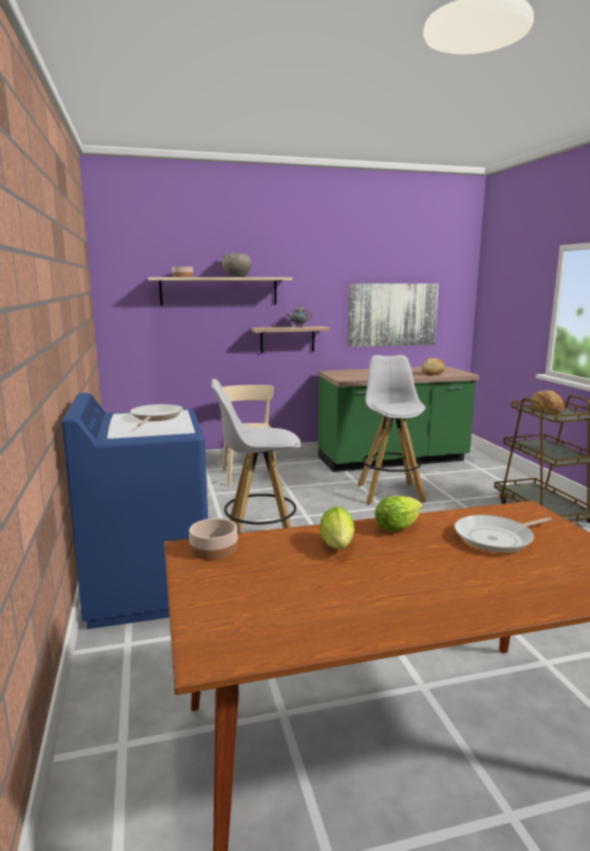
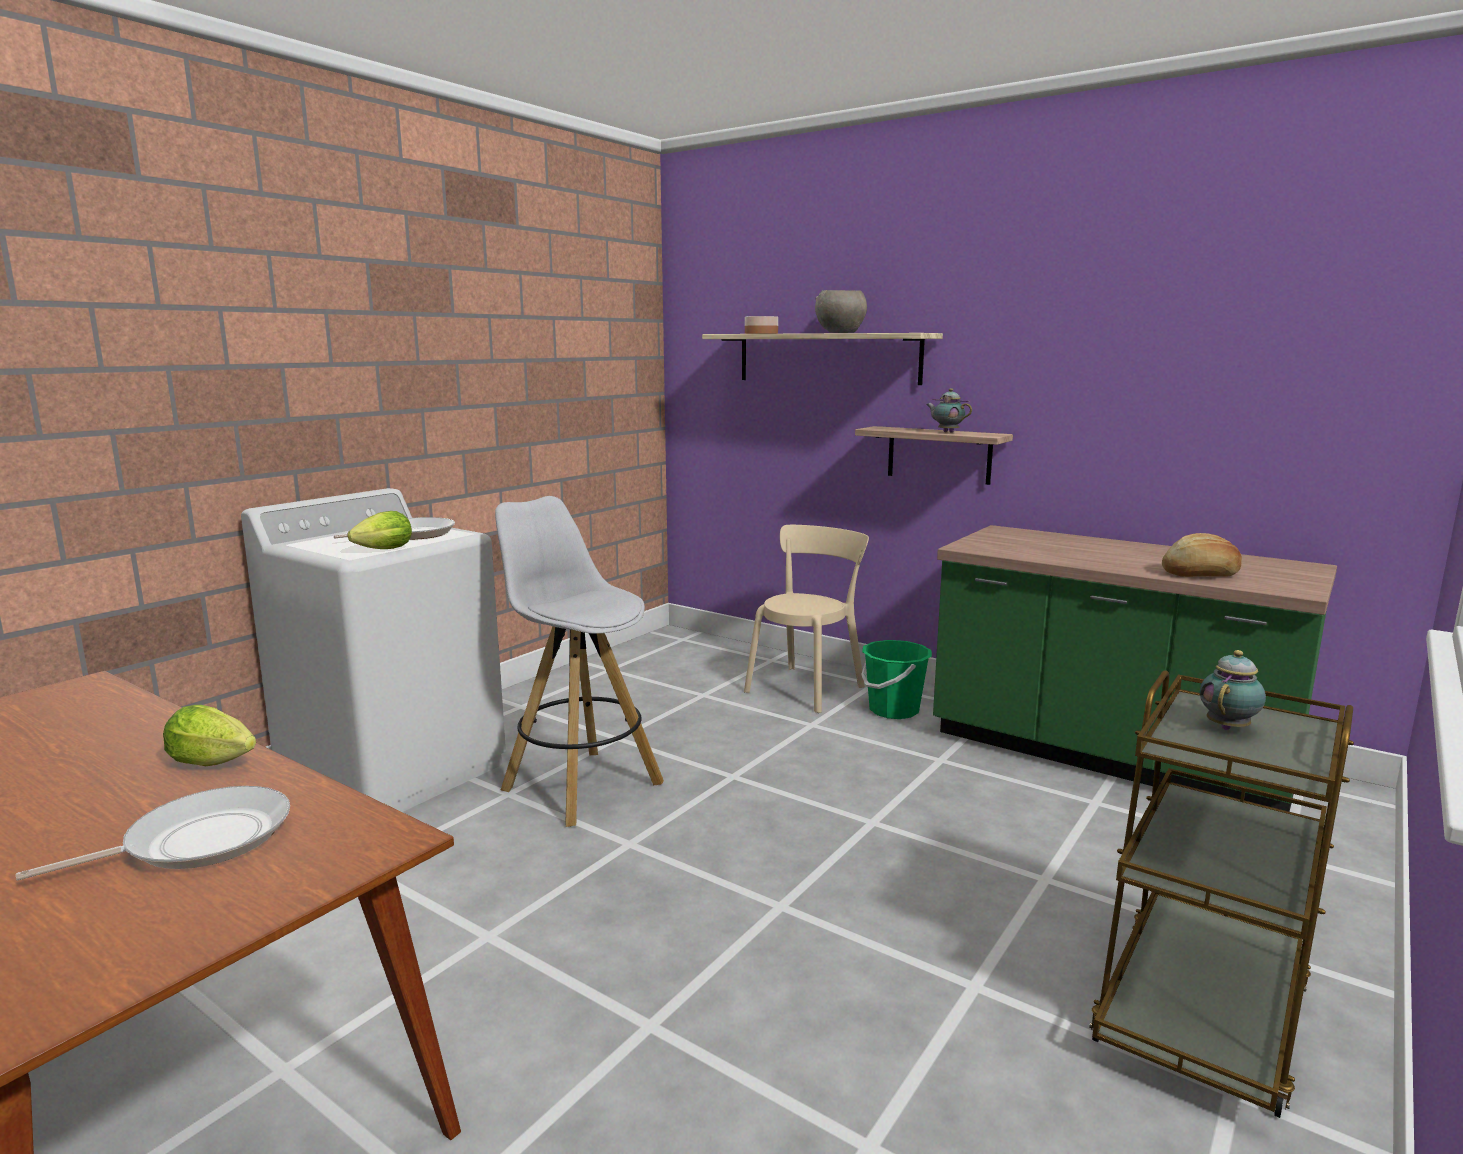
camera: 50 degrees right, 0 degrees up
(148, 589) = (395, 770): blue washing machine -> white washing machine
(214, 548) = (85, 694): bowl -> none
(301, 471) = (893, 710): none -> green bucket
(338, 547) = (112, 747): lettuce -> lettuce (381, 550)
(390, 493) = (947, 805): white stool -> none
(392, 314) = (1186, 420): picture -> none
(497, 538) = (199, 841): frying pan -> frying pan turned 120 degrees clockwise
(546, 411) = (1228, 726): bread -> teapot

